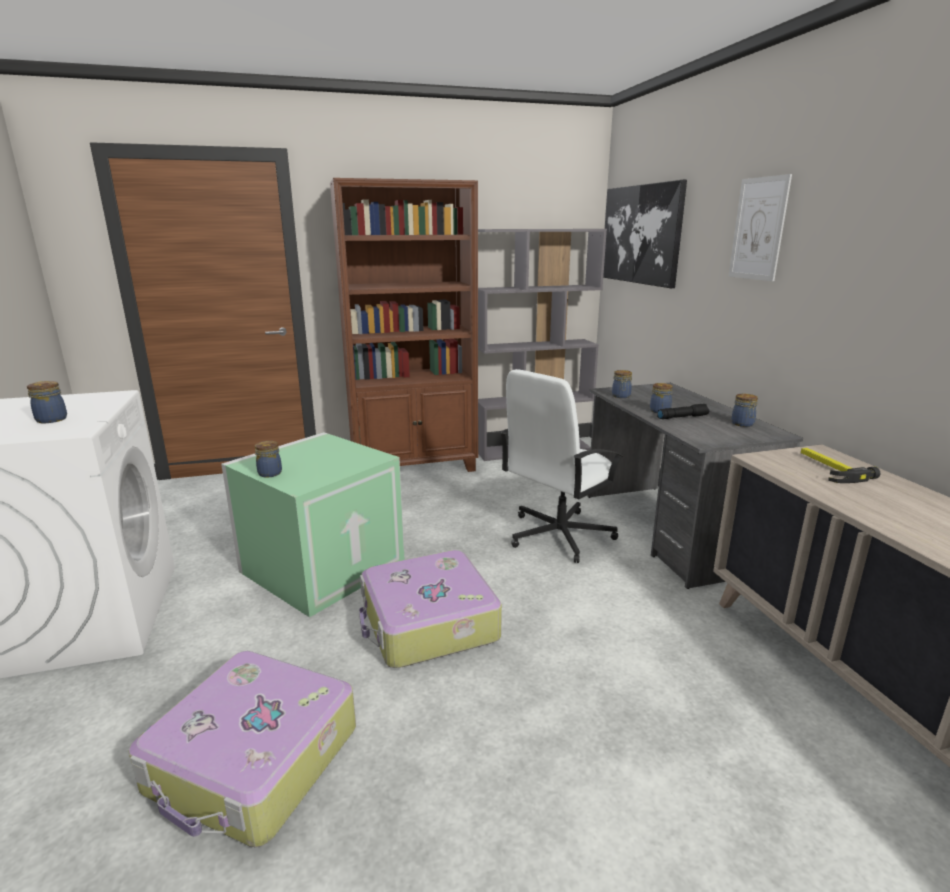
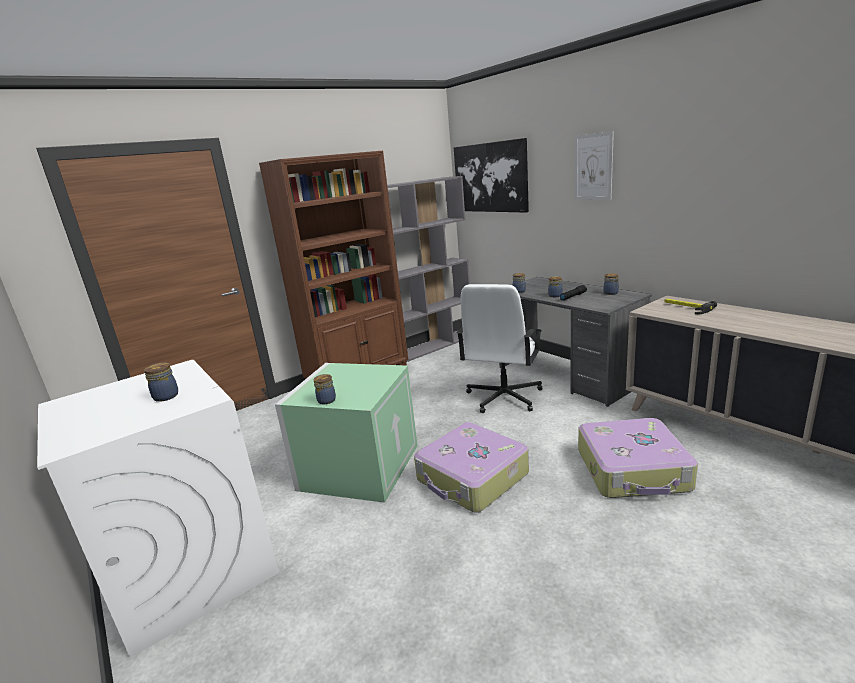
camera: 20 degrees left, 0 degrees up
(254, 761) = (440, 603): suitcase -> suitcase (633, 470)

